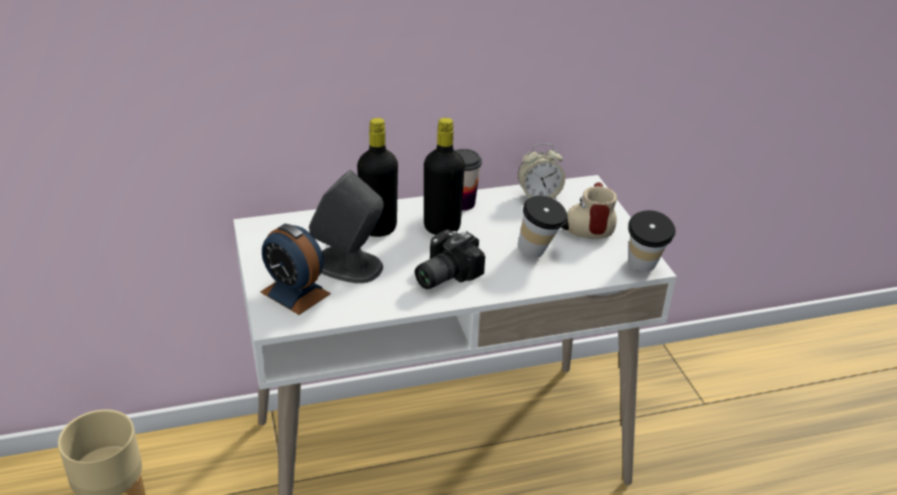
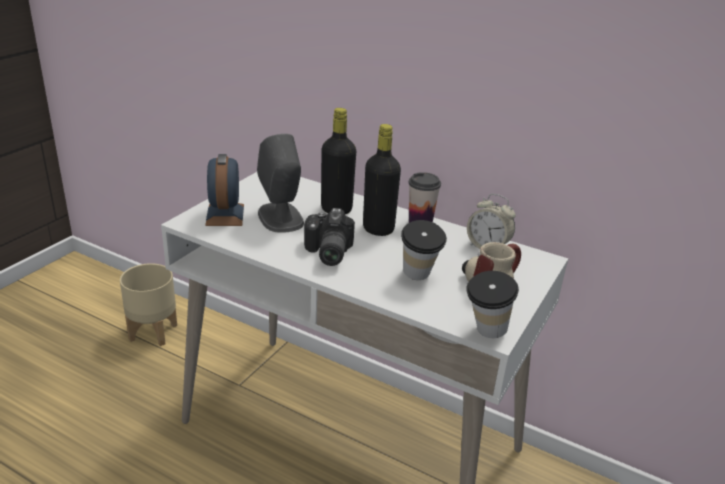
camera: 45 degrees right, 5 degrees down
(442, 274) = (326, 253): camera -> camera turned 90 degrees counterclockwise

